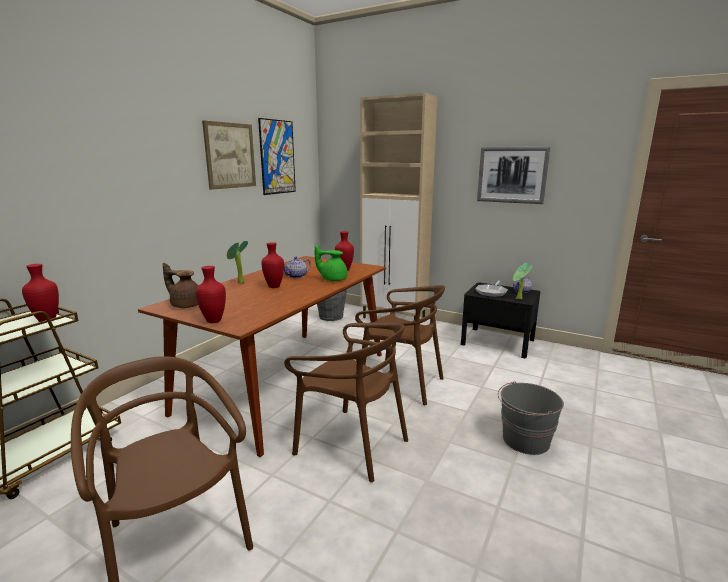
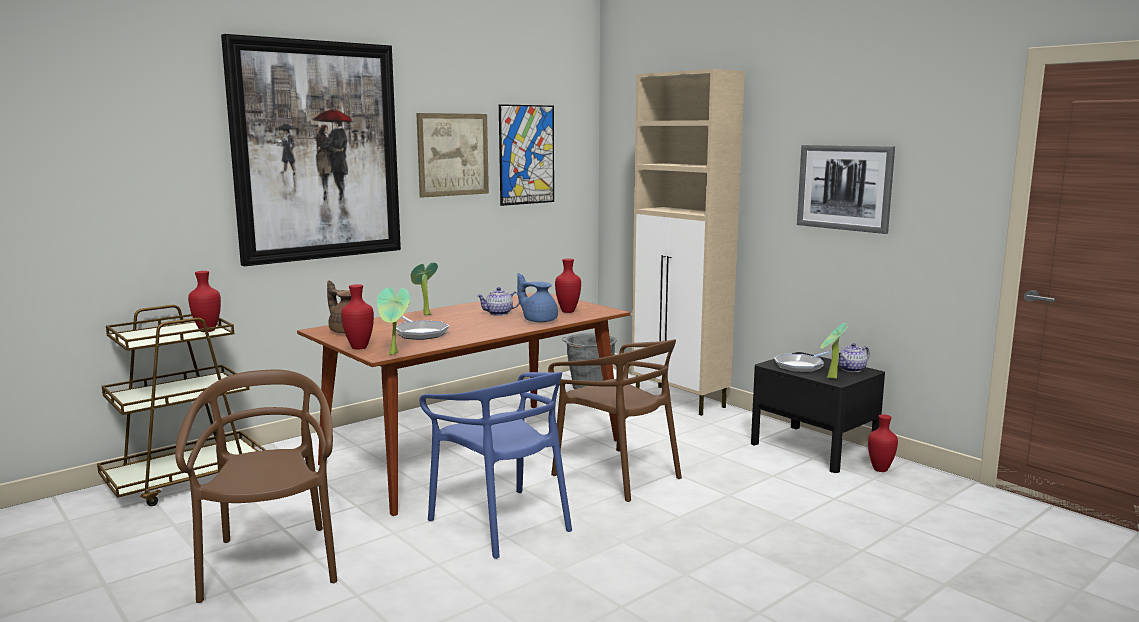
camera: 20 degrees right, 5 degrees down
(124, 149) = (316, 151): none -> picture
(252, 324) = (394, 354): none -> potted plant
(254, 300) = (420, 333): none -> frying pan
(275, 286) = (460, 322): red vase -> red vase (881, 469)
(333, 279) = (539, 320): green teapot -> blue teapot
(352, 444) = (502, 523): brown chair -> blue chair
(525, 440) = (726, 557): grey bucket -> none

